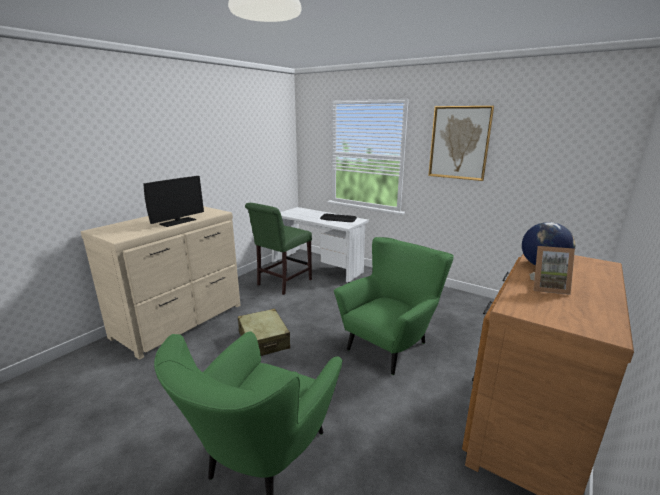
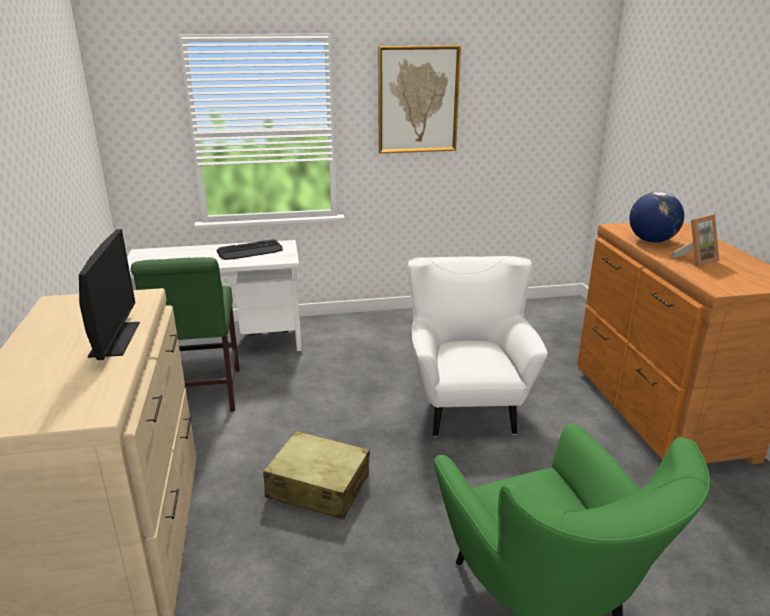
camera: 45 degrees left, 5 degrees up
(391, 344) = (466, 403): green armchair -> white armchair

